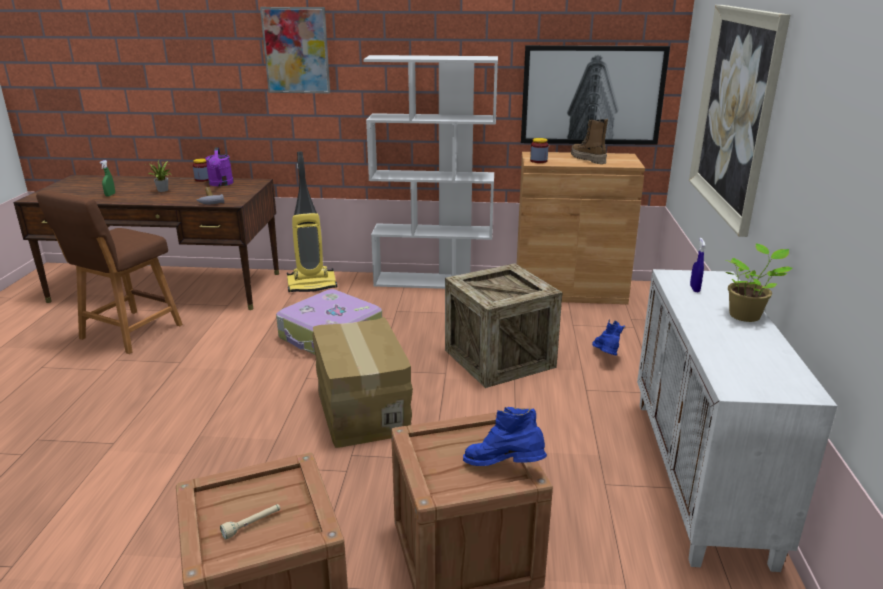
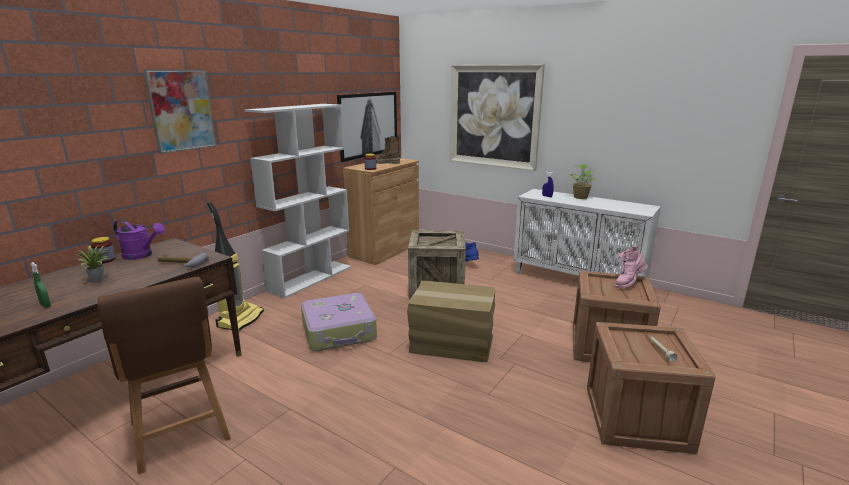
camera: 60 degrees left, 5 degrees down
(504, 468) = (628, 283): blue boot -> pink boot

